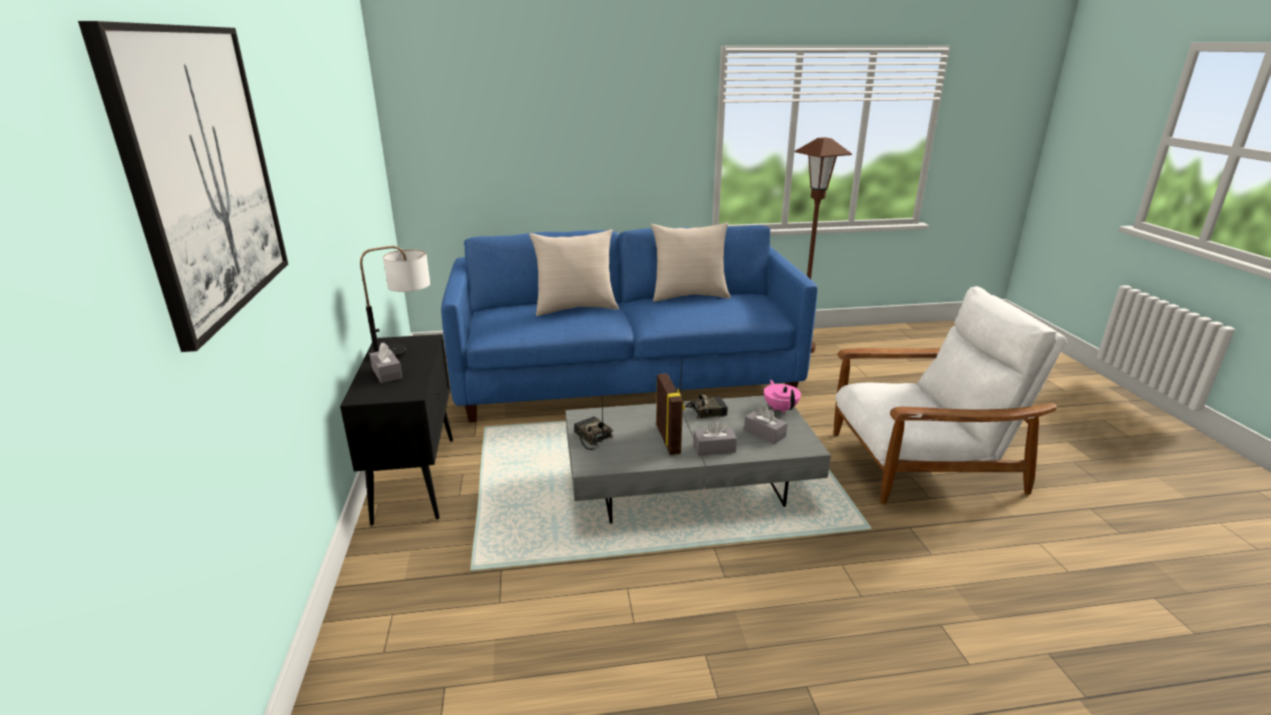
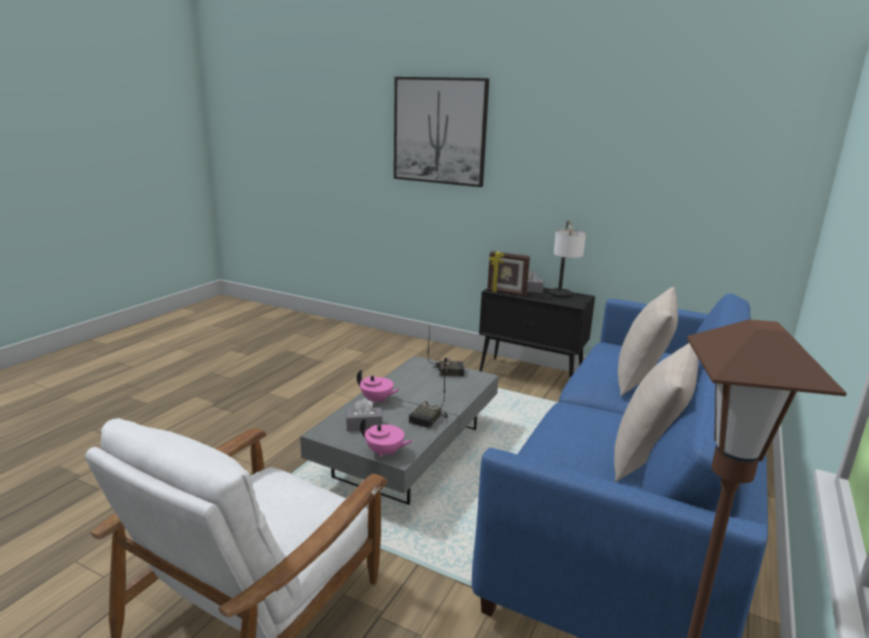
camera: 125 degrees right, 5 degrees down
(669, 439) = (410, 391): picture frame -> picture frame (506, 293)
(714, 448) = (377, 400): grey tissue box -> pink teapot

